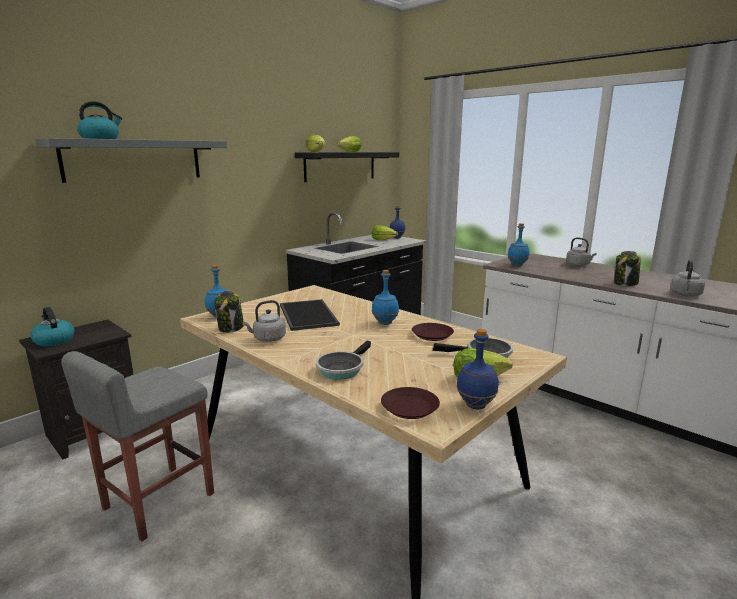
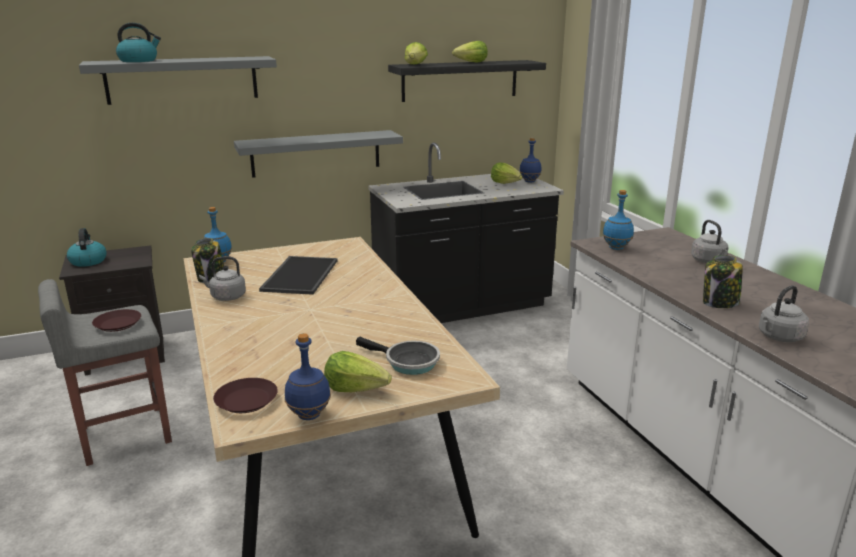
camera: 25 degrees right, 5 degrees up
(245, 225) = (316, 153): none -> grey shelf
(342, 368) = (246, 345): frying pan -> none
(385, 323) = (363, 300): blue bottle -> none
(431, 335) = (389, 326): brown plate -> brown plate (117, 324)

